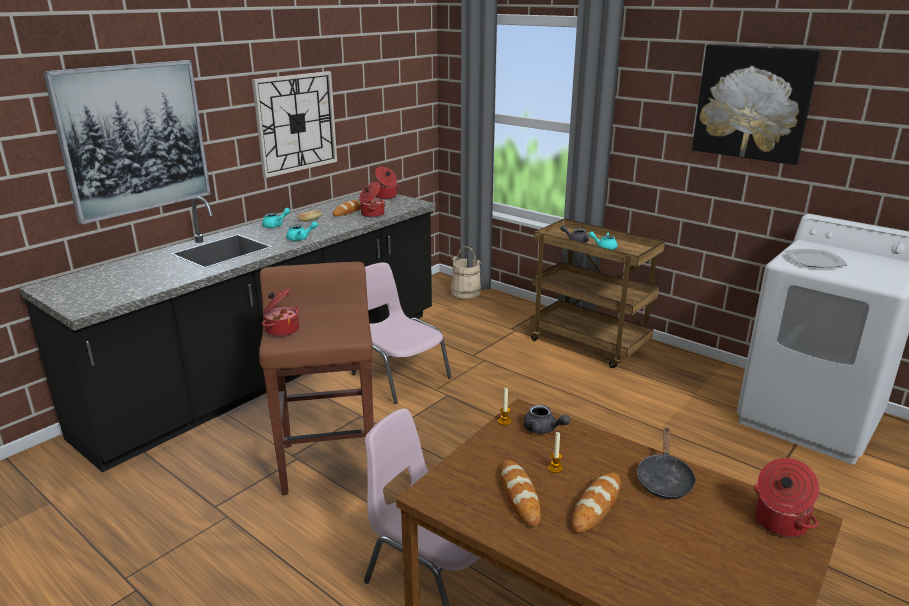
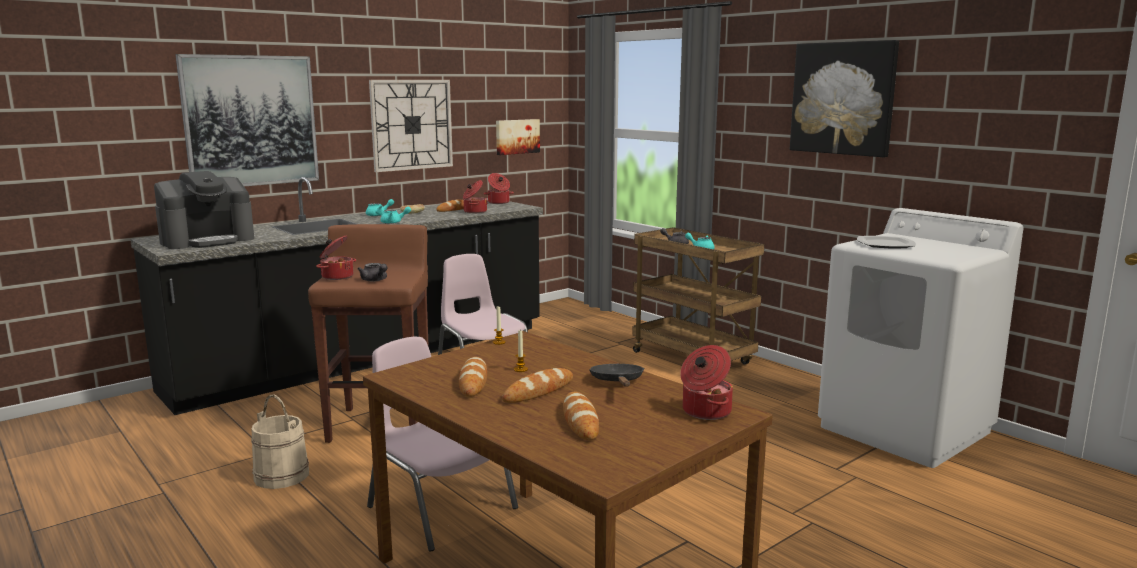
camera: 10 degrees right, 10 degrees down
(113, 286) = (207, 240): none -> coffee machine
(393, 123) = (517, 136): none -> picture
(466, 292) = (586, 313): beige bucket -> beige bucket (282, 475)
(543, 429) = (531, 348): grey teapot -> grey teapot (375, 280)
(664, 479) = (617, 382): black frying pan -> black frying pan turned 150 degrees clockwise
(670, 555) = (580, 420): none -> bread

